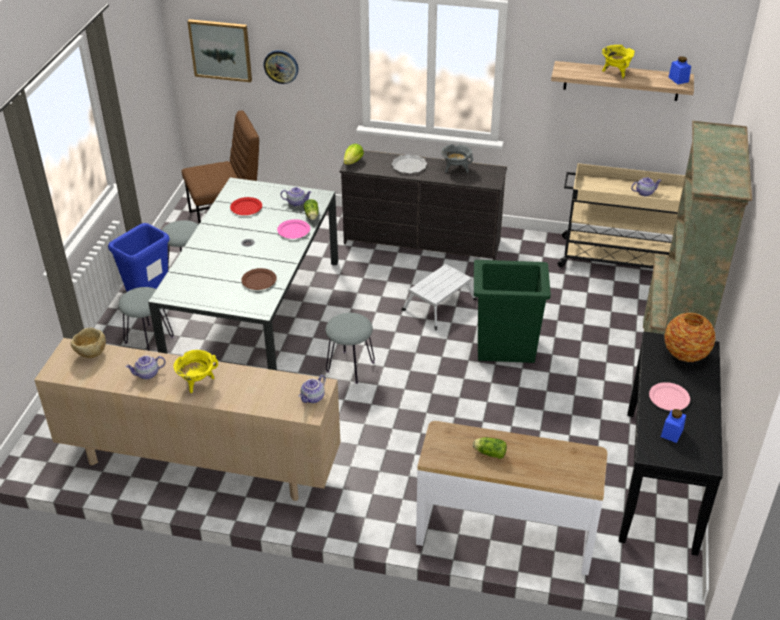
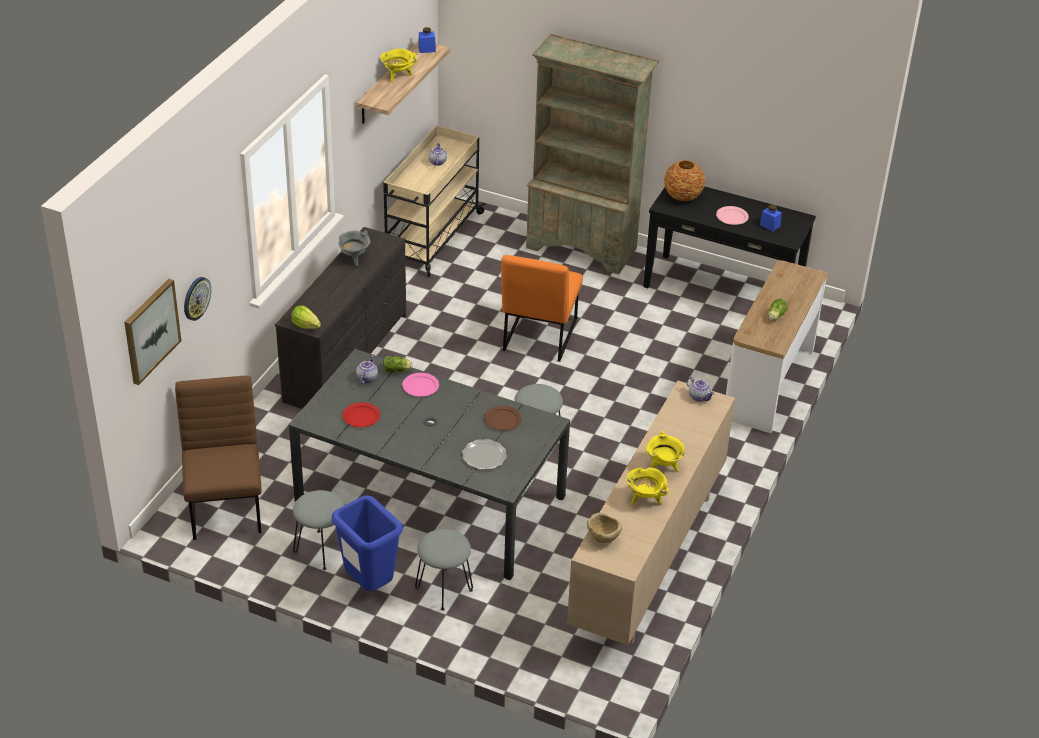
camera: 80 degrees left, 0 degrees up
(147, 374) = (645, 499): teapot -> yellow cooking pot
(409, 166) = (332, 288): plate -> plate (484, 456)
(439, 305) = (460, 365): white step ladder -> none
(504, 347) = (538, 336): green trash can -> orange chair

